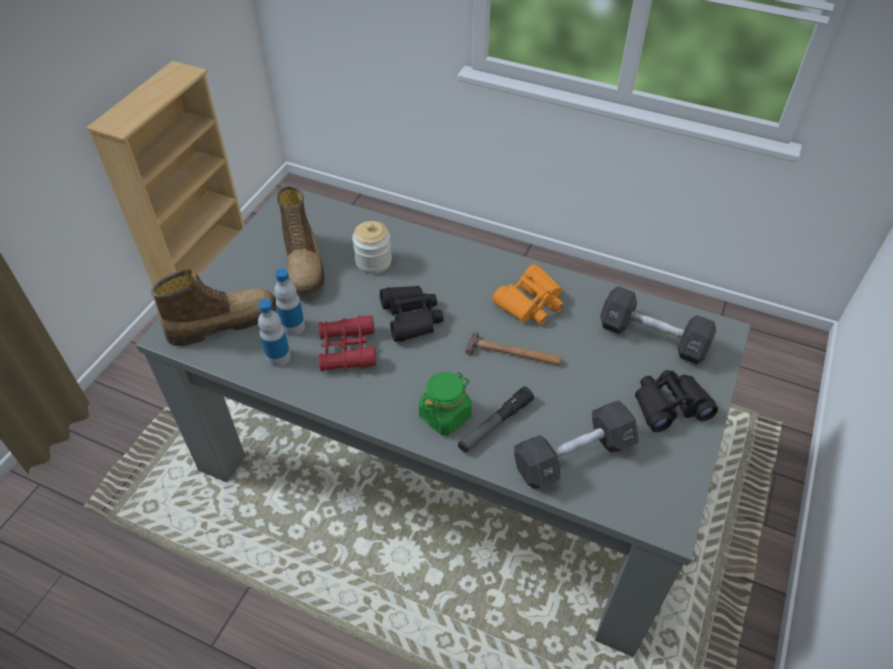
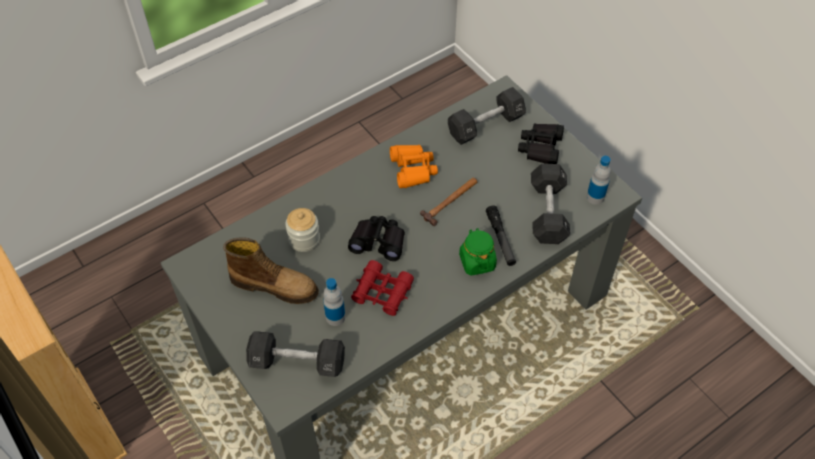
camera: 60 degrees left, 5 degrees up
(223, 322) = (297, 362): boot -> black dumbbell
(278, 357) = (360, 338): bottle -> bottle (595, 197)

